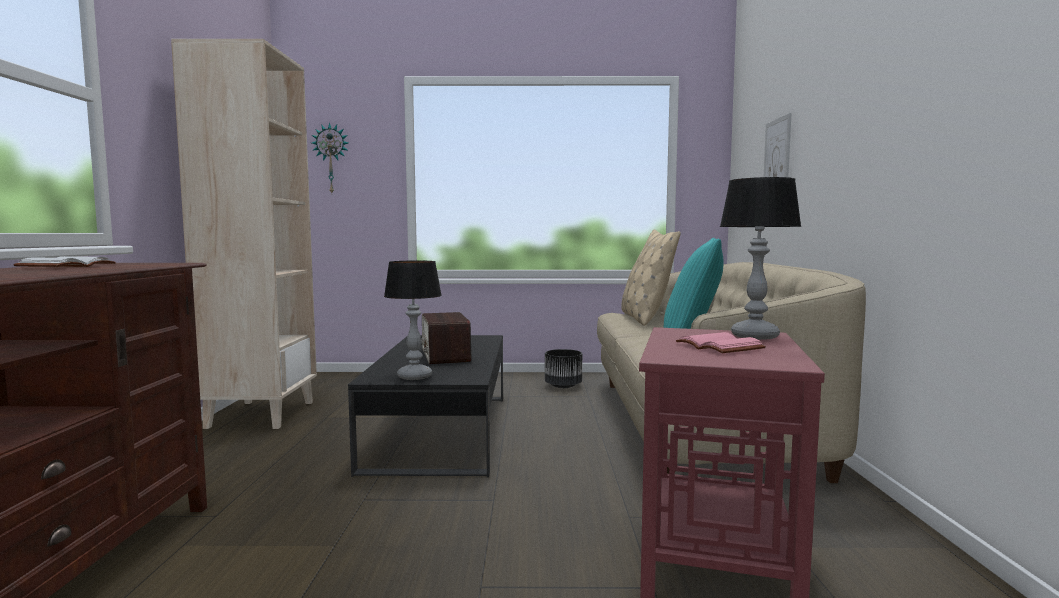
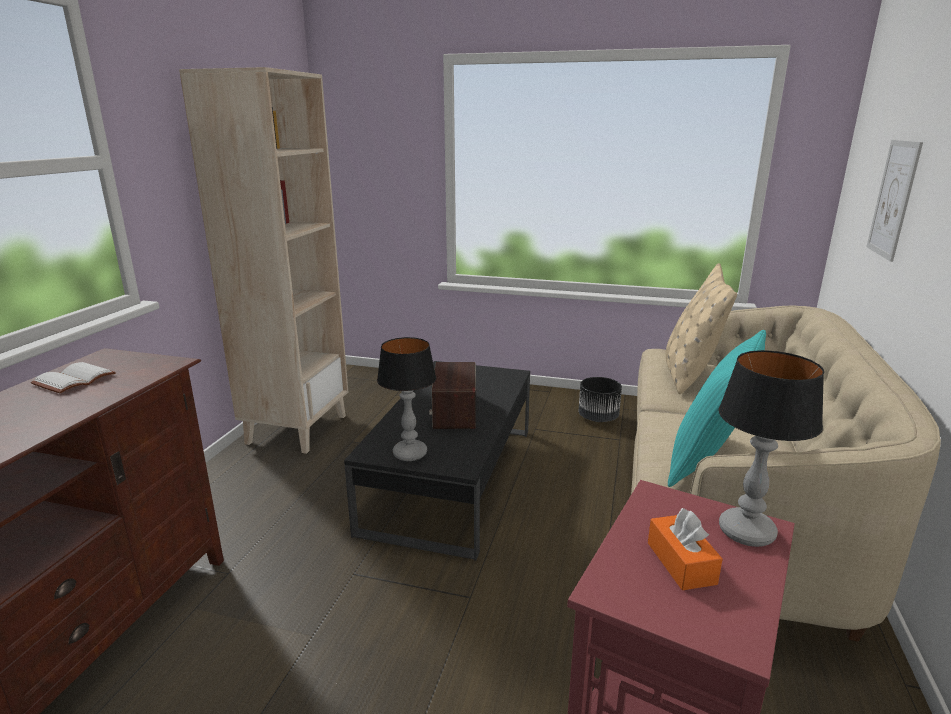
camera: 15 degrees right, 15 degrees up
(331, 159) = (368, 151): wall clock -> none
(717, 346) = (681, 563): pink book -> orange tissue box

